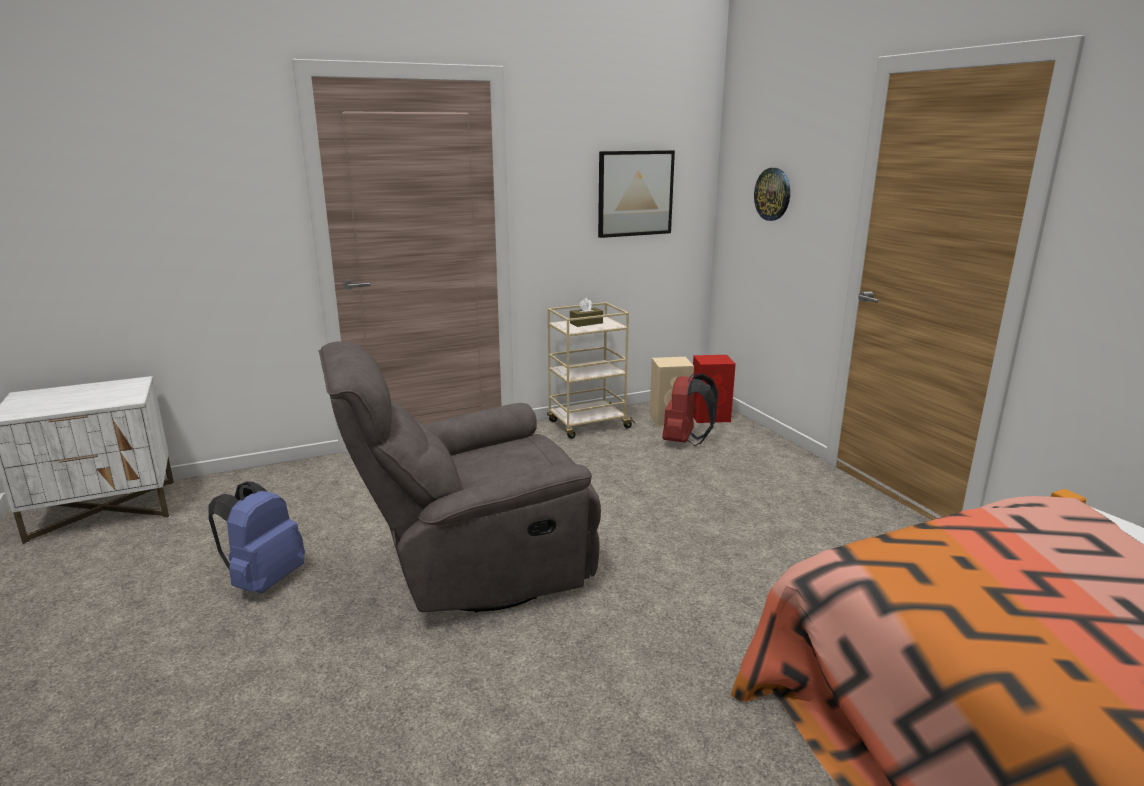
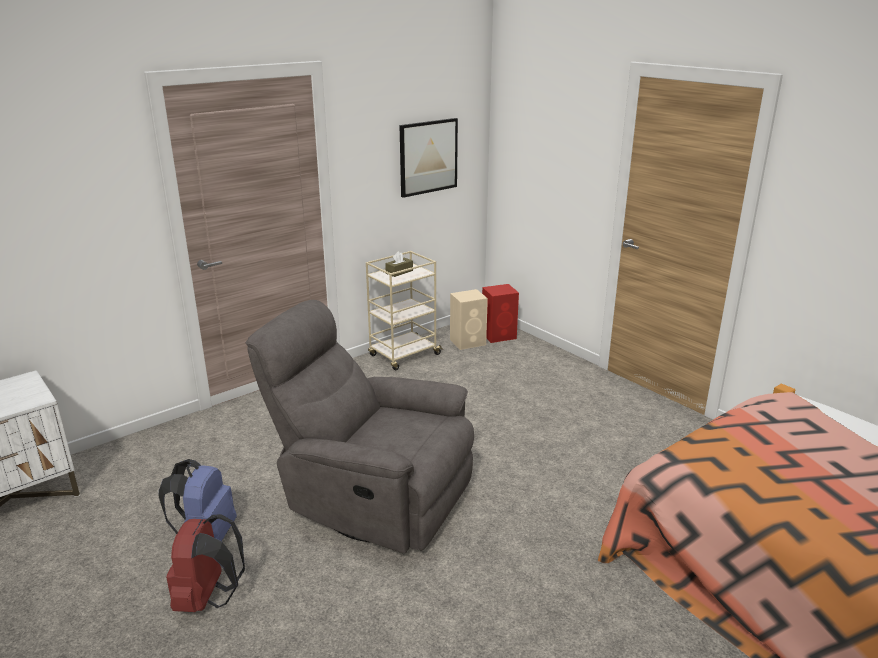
camera: 15 degrees left, 5 degrees up
(472, 569) = (372, 498): grey armchair -> grey armchair turned 60 degrees clockwise
(685, 441) = (488, 361): red backpack -> red backpack (208, 598)
(773, 194) = (543, 156): wall clock -> none

